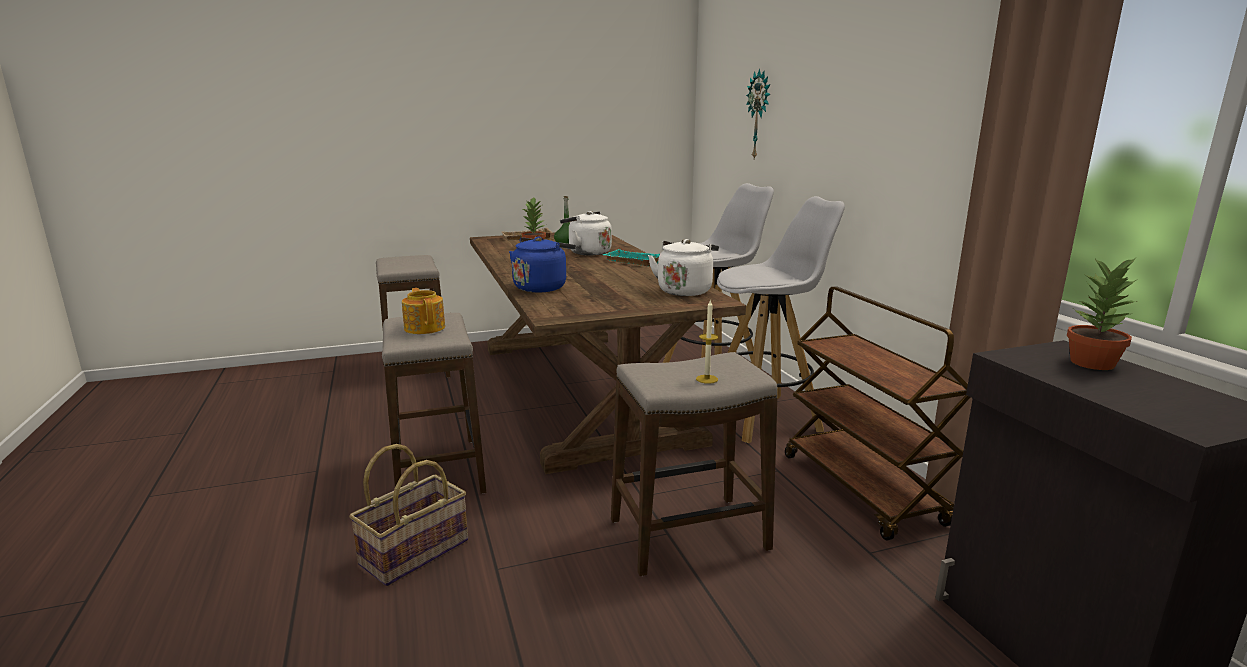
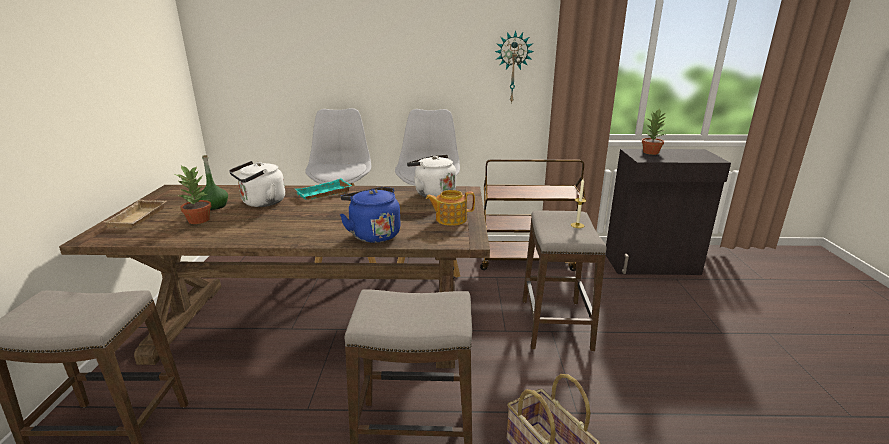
camera: 70 degrees left, 5 degrees up
(425, 327) = (405, 309): teapot -> teapot (450, 219)
(760, 115) = (313, 53): wall clock -> wall clock (513, 67)

